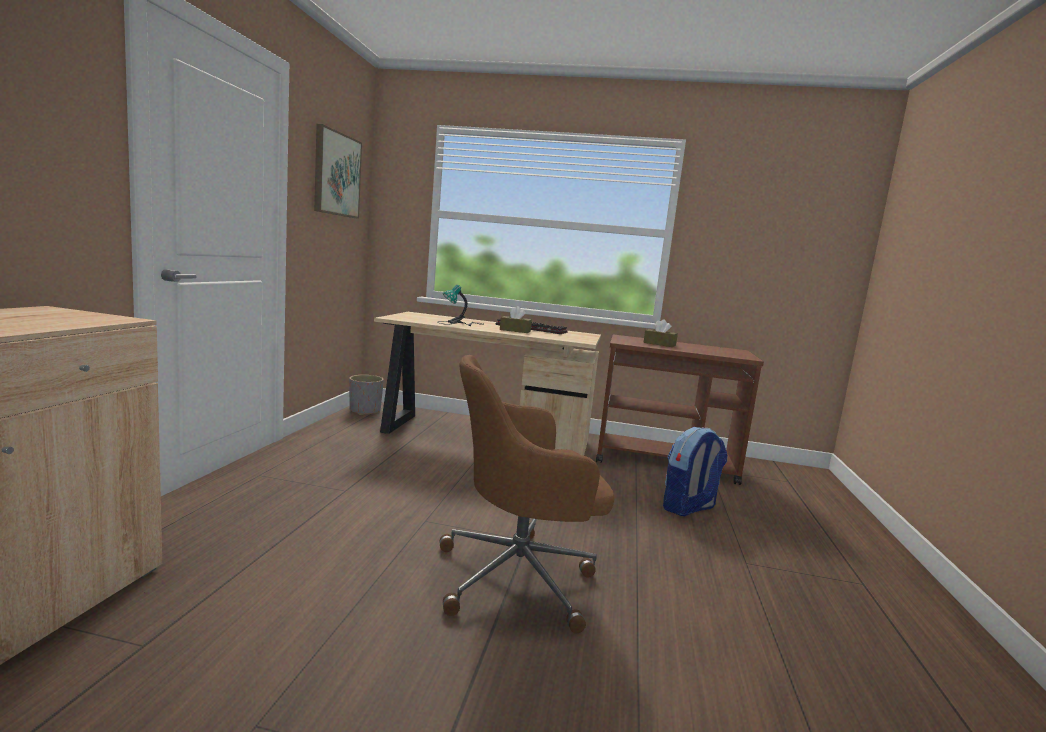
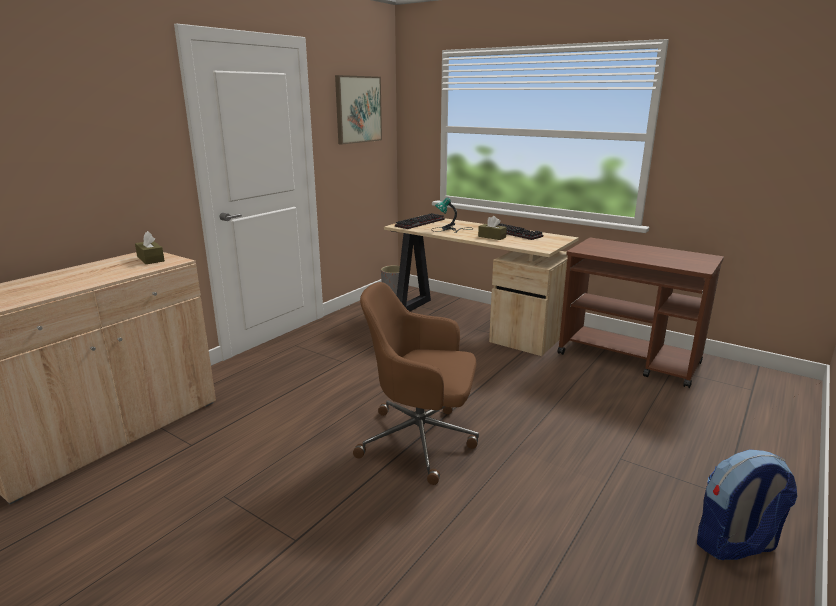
camera: 25 degrees right, 10 degrees up
(416, 317) = (420, 223): none -> keyboard
(659, 344) = (621, 251): brown tissue box -> brown tissue box (150, 259)
(688, 508) = (611, 404): backpack -> backpack (735, 545)

